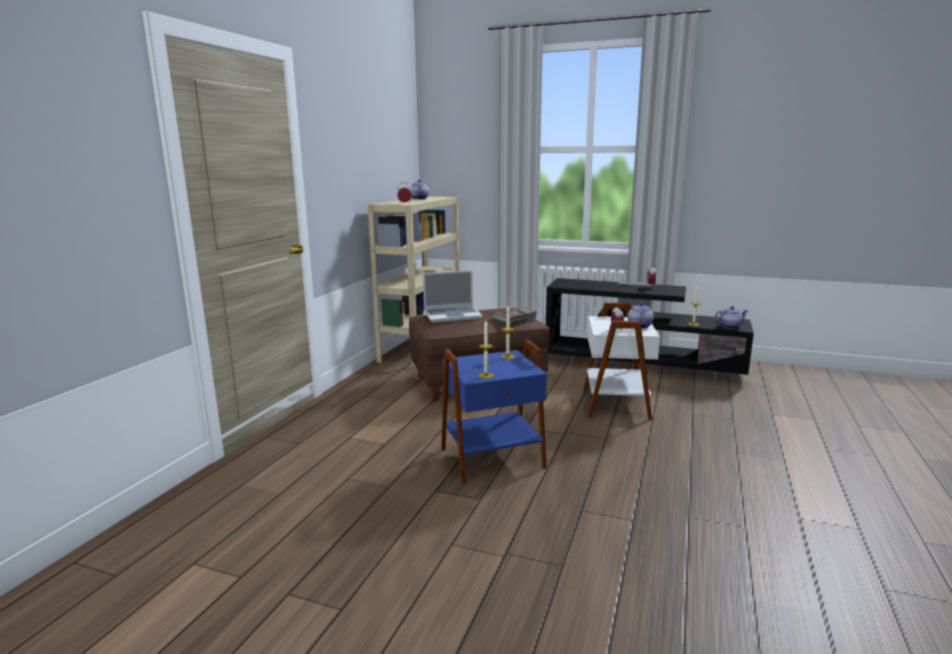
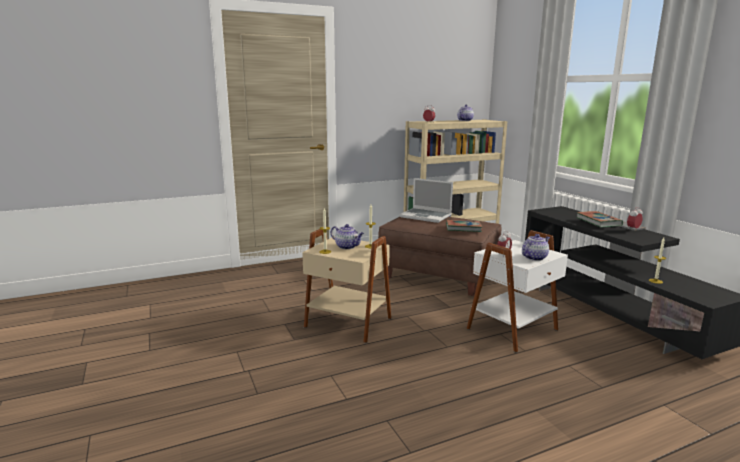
camera: 45 degrees right, 0 degrees up
(493, 459) = (347, 323): blue side table -> beige side table
(619, 285) = (598, 222): none -> book
(730, 326) = (697, 295): teapot -> teapot (347, 247)

